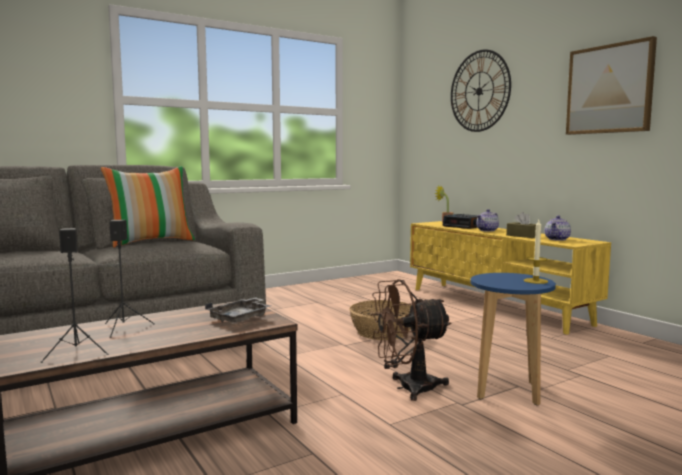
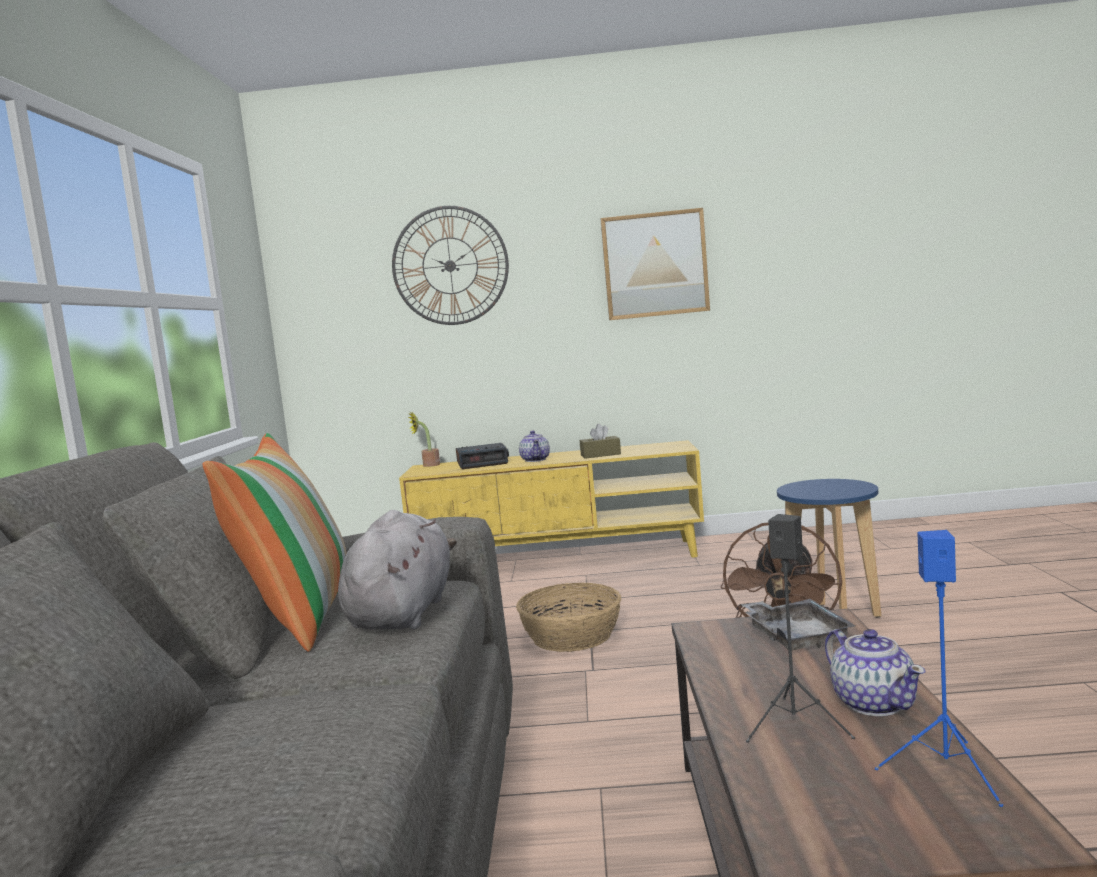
camera: 55 degrees left, 0 degrees up
(77, 352) = (946, 770): black speaker -> blue speaker
(159, 248) = (403, 613): none -> grey plush toy
(535, 281) = (838, 482): candle -> none
(557, 239) = (644, 449): teapot -> teapot (874, 703)

